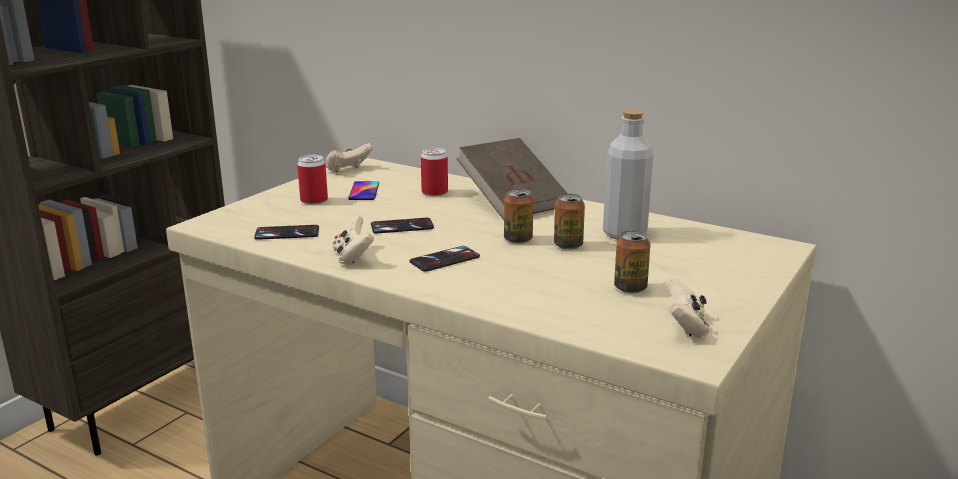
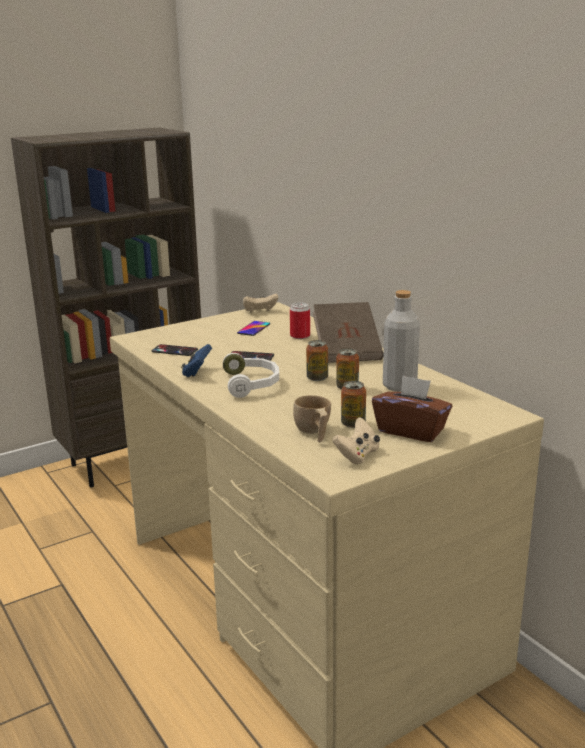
camera: 25 degrees right, 0 degrees up
(314, 201) = (214, 331): can -> none
(352, 257) = (197, 372): beige game controller -> blue game controller
(445, 259) = (252, 384): phone -> white headphones
(598, 309) = (313, 433): none -> beige cup
(705, 284) = (411, 431): none -> brown tissue box

